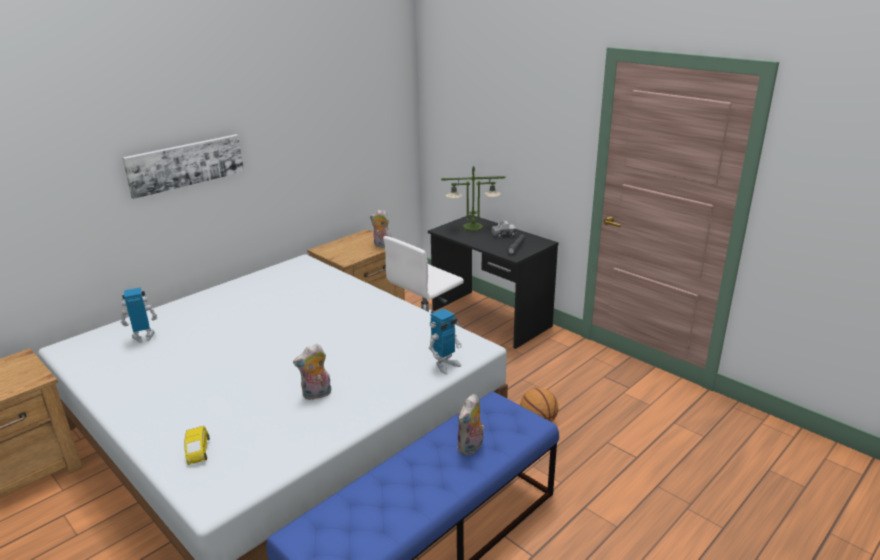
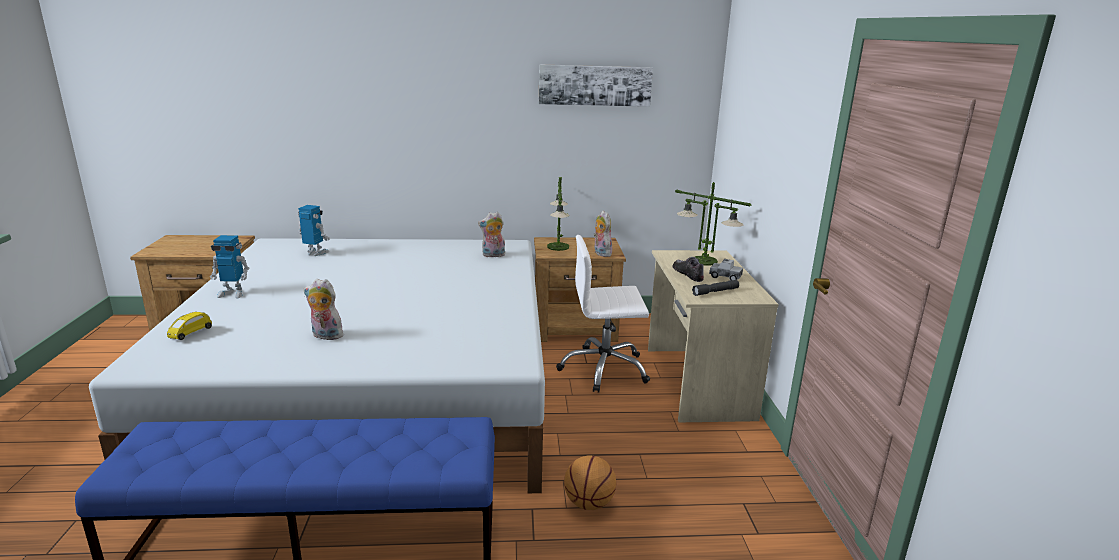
camera: 40 degrees right, 5 degrees down
(185, 164) = (415, 114): picture -> picture (595, 85)
(342, 252) = (558, 247): none -> table lamp
(445, 365) = (457, 364): toy robot -> toy robot (233, 293)
(471, 447) = (374, 450): plush toy -> plush toy (493, 255)
(481, 241) = (687, 274): none -> shoe
(490, 318) = (696, 382): black desk -> beige desk

